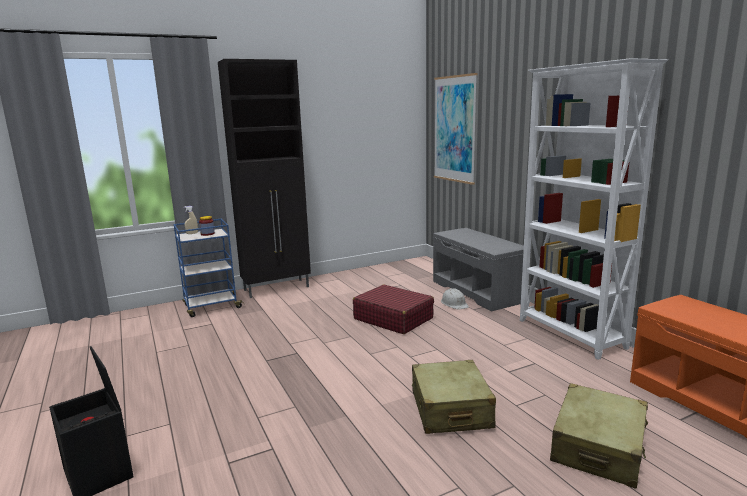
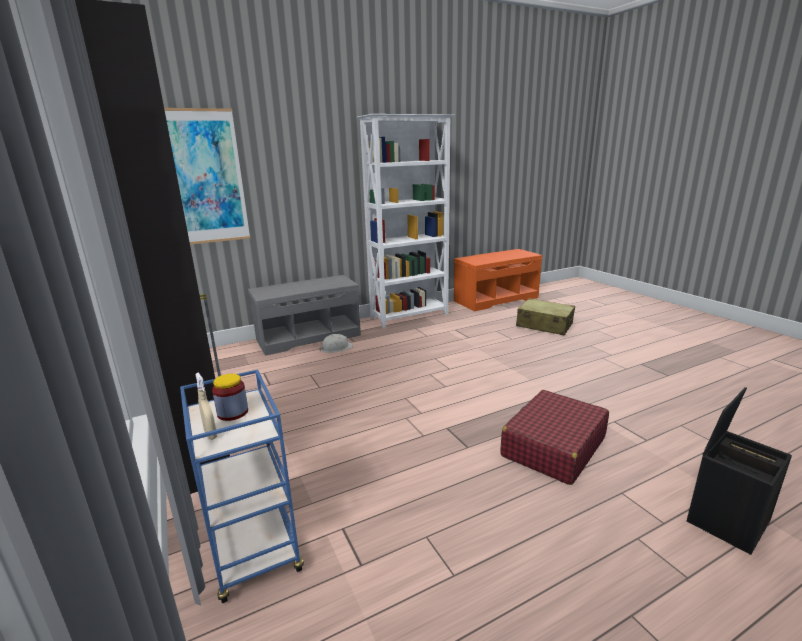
camera: 90 degrees left, 5 degrees up
(393, 318) = (364, 376): red suitcase -> red suitcase (553, 447)
(450, 409) = (526, 357): beige suitcase -> none

